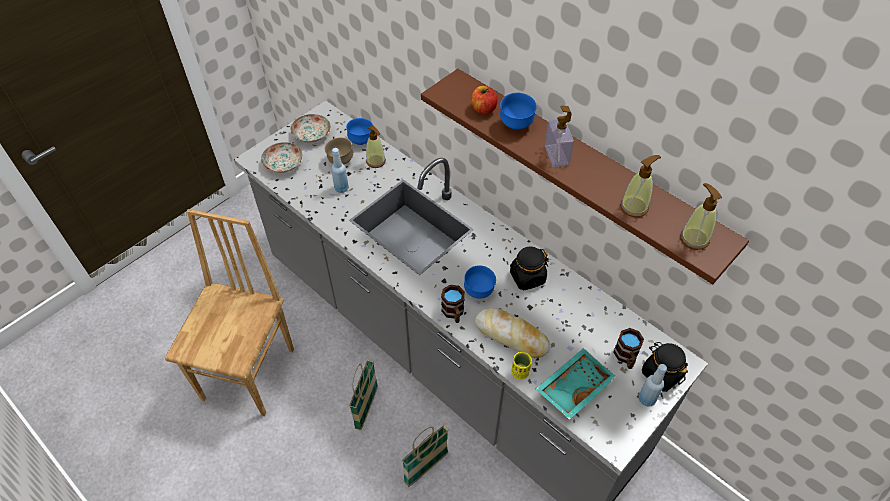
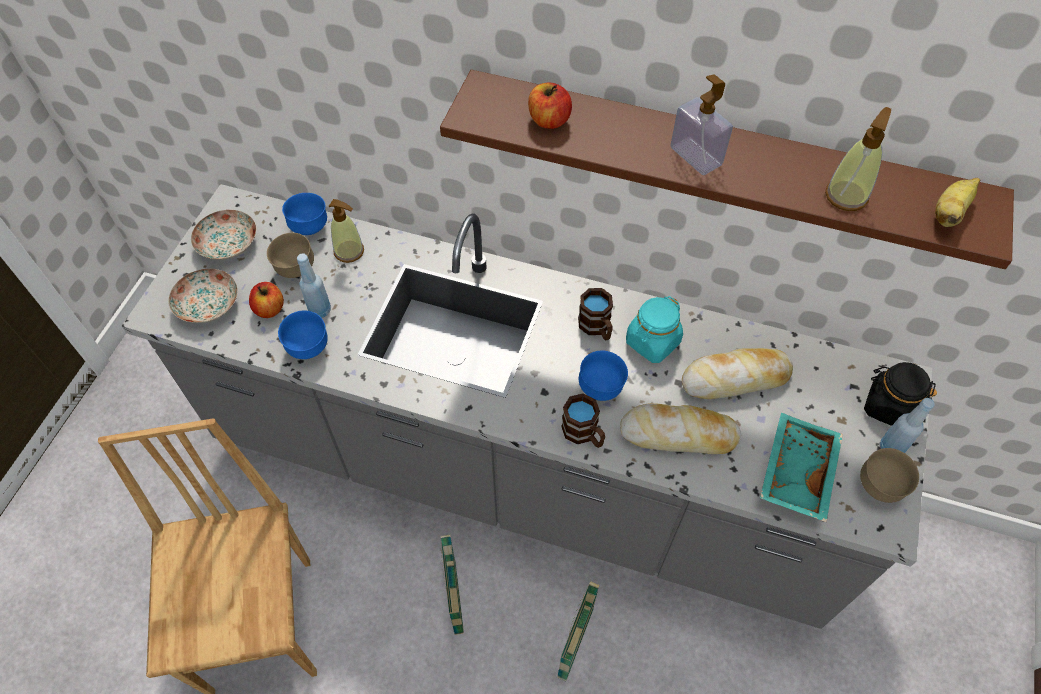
camera: 25 degrees left, 5 degrees up
(315, 178) = (270, 309): none -> apple
(516, 125) = (611, 130): blue bowl -> blue bowl (309, 349)
(520, 372) = (718, 481): yellow cup -> none
(527, 277) = (652, 342): black jar -> turquoise jar
(568, 318) = (735, 378): none -> bread
(623, 418) = (879, 487): none -> brown bowl
(626, 357) = (835, 402): brown mug -> brown mug (597, 328)
(694, 238) = (949, 213): soap dispenser -> banana

